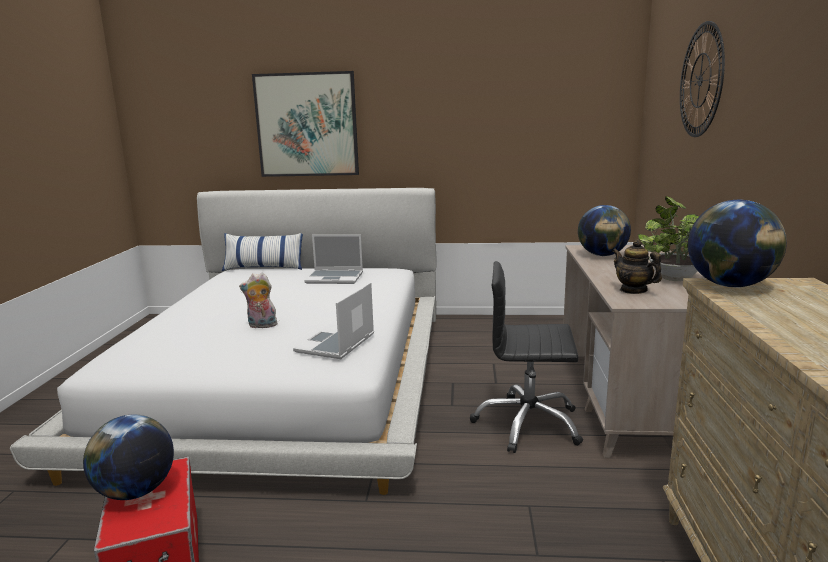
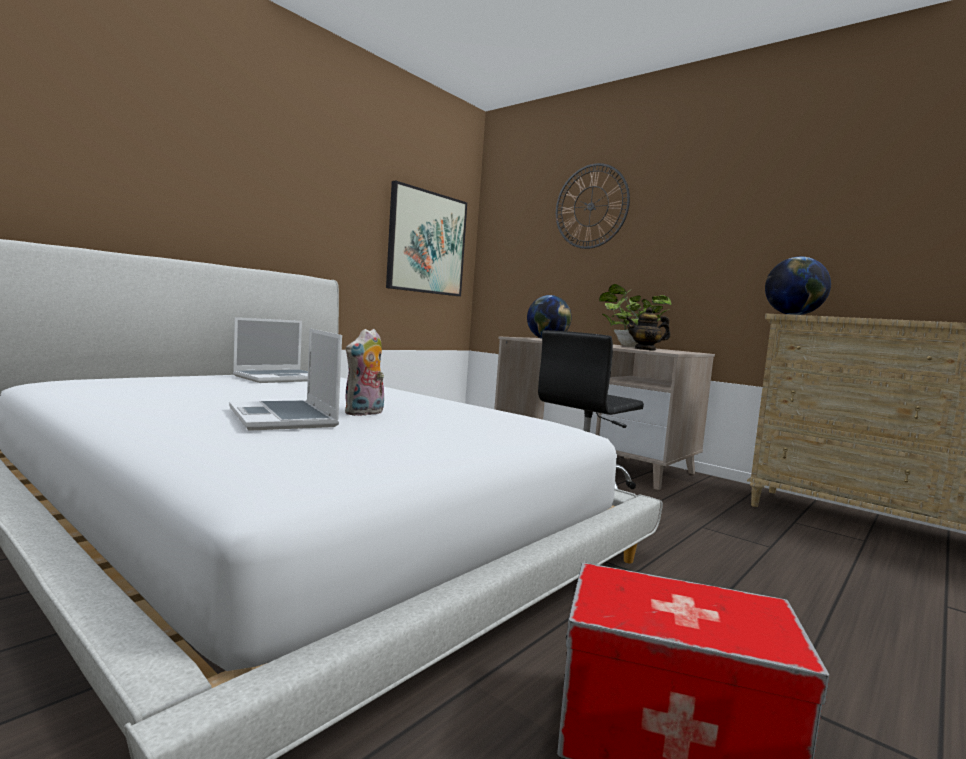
camera: 55 degrees left, 10 degrees down
(136, 492) = (660, 612): globe -> none
(264, 268) = (111, 377): pillow -> none
(307, 125) = (158, 166): picture -> picture (426, 243)
(336, 344) = (500, 414): laptop -> laptop (284, 418)

